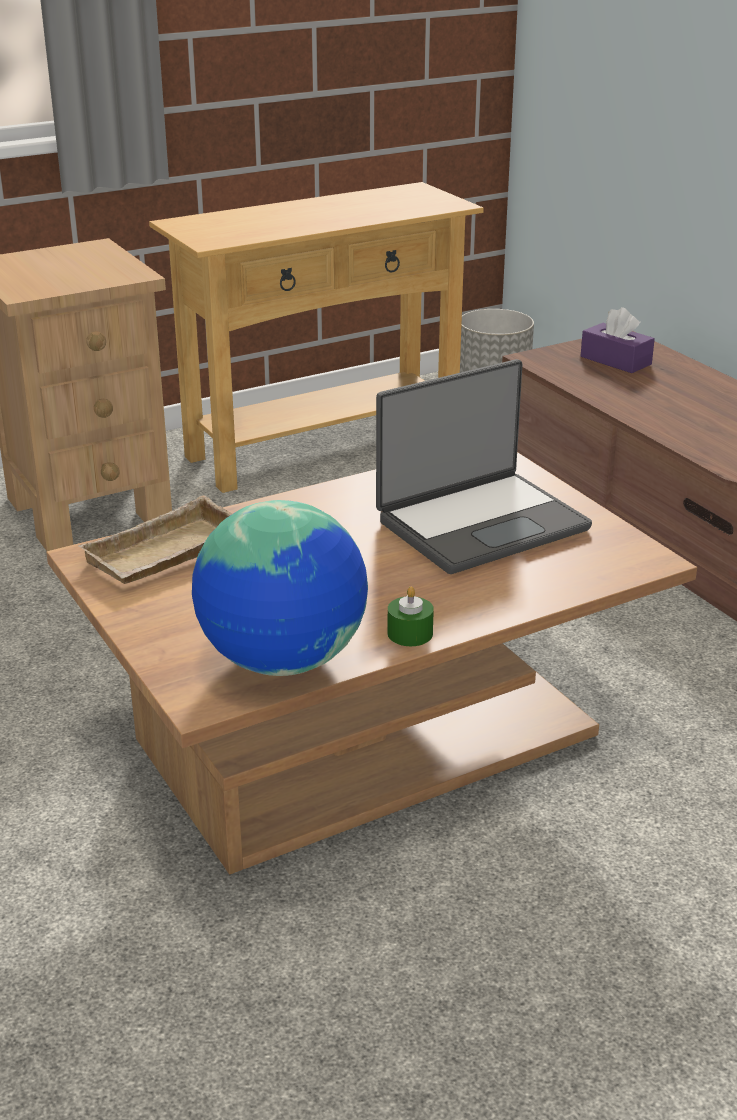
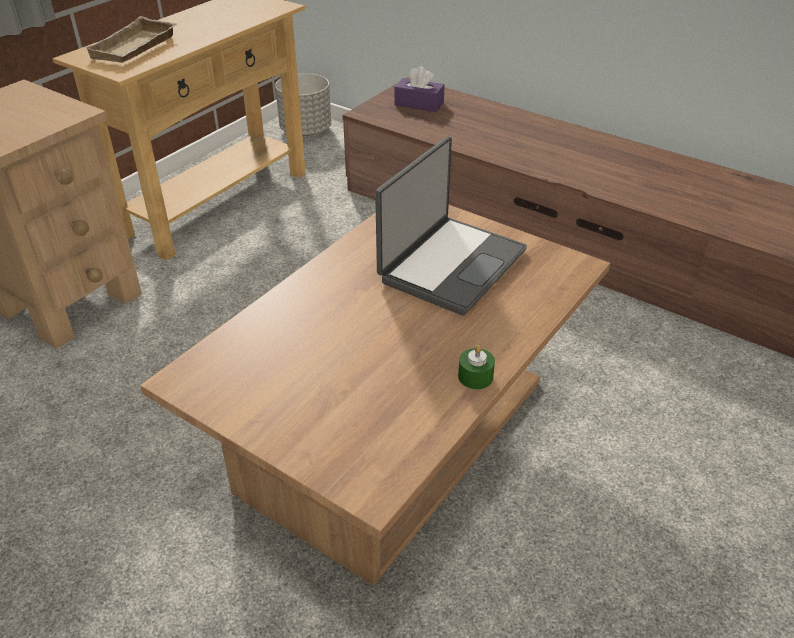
camera: 25 degrees left, 10 degrees up
(167, 555) = (244, 359): beige tray -> beige tray (135, 48)
(283, 661) = (406, 433): globe -> none

